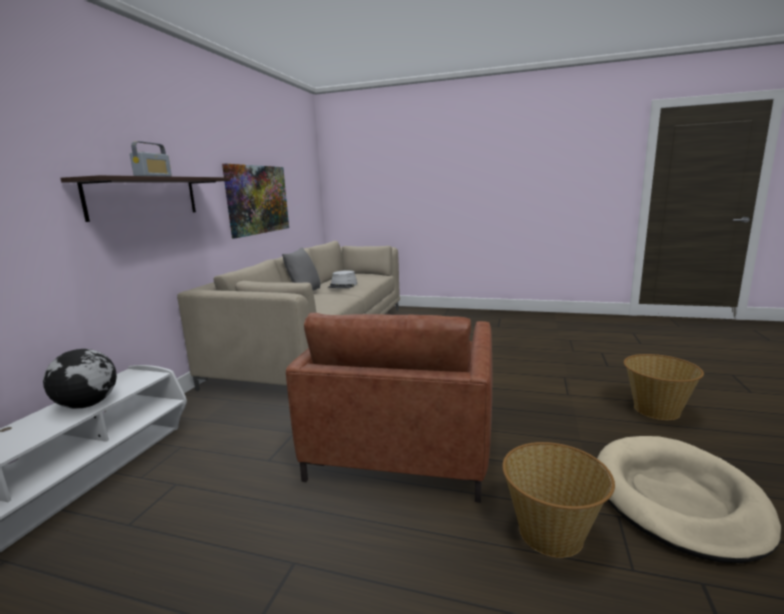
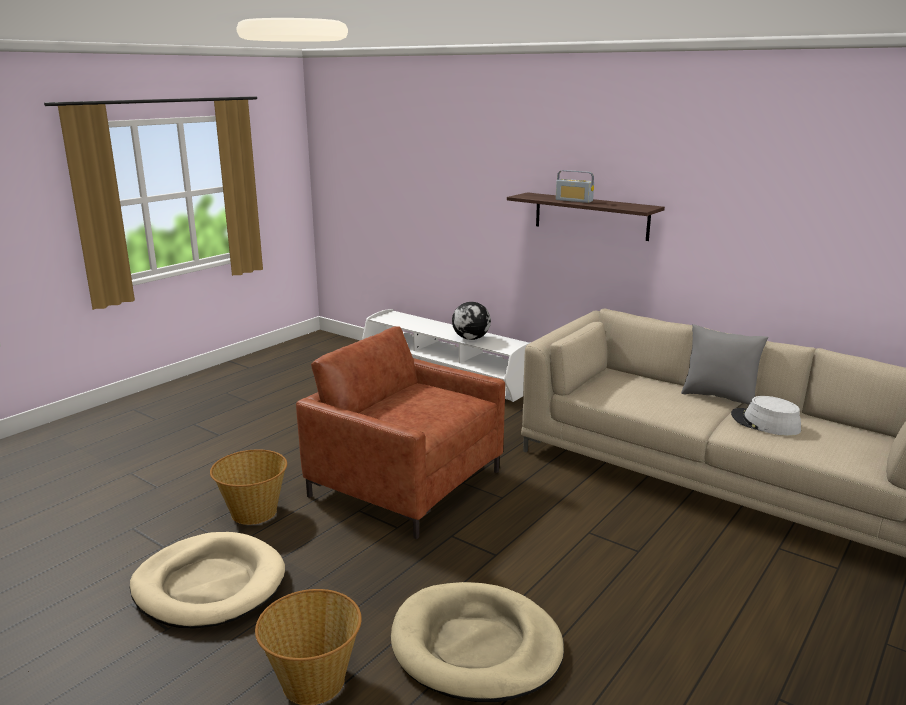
camera: 110 degrees right, 5 degrees up
(258, 199) = (781, 248): picture -> none
(556, 375) = (476, 646): none -> beige dog bed

